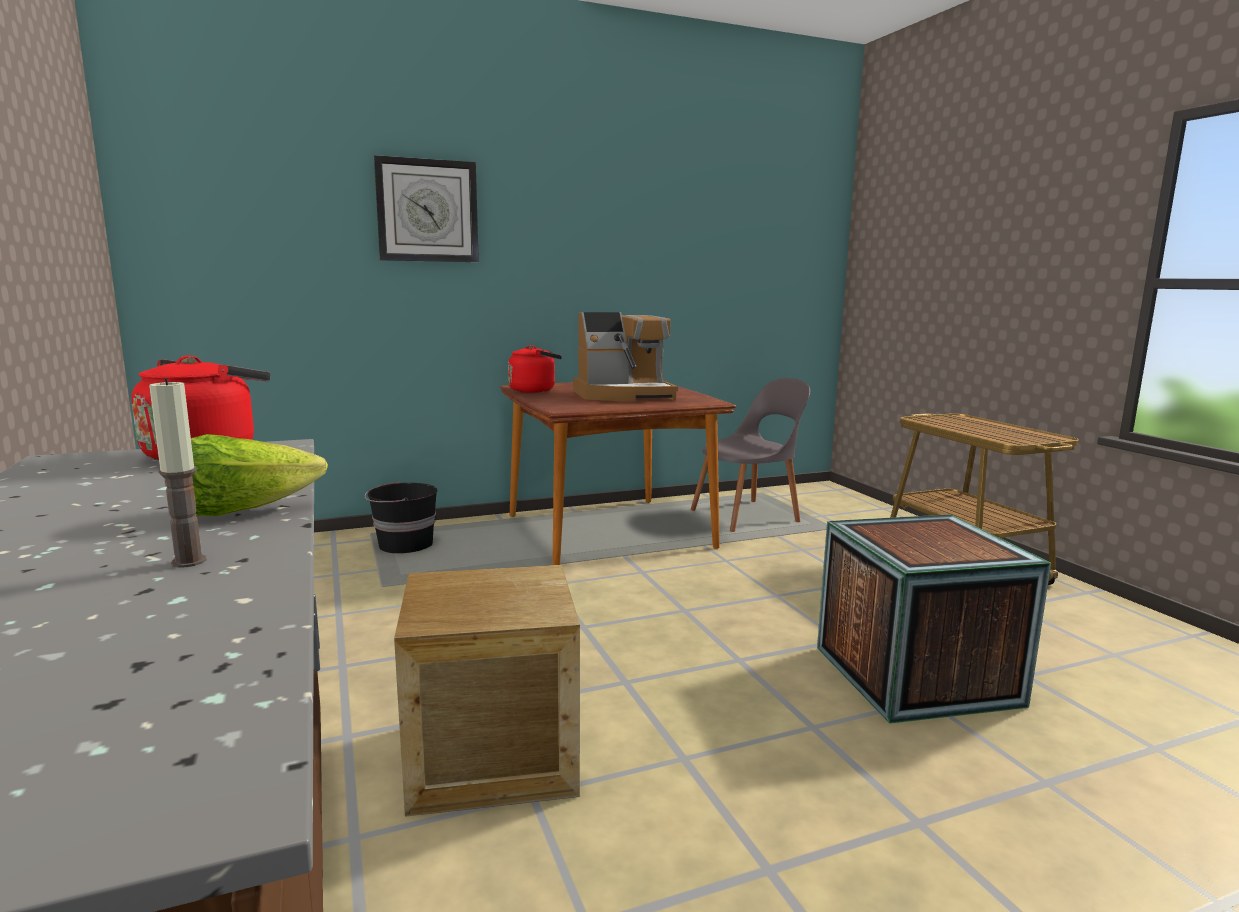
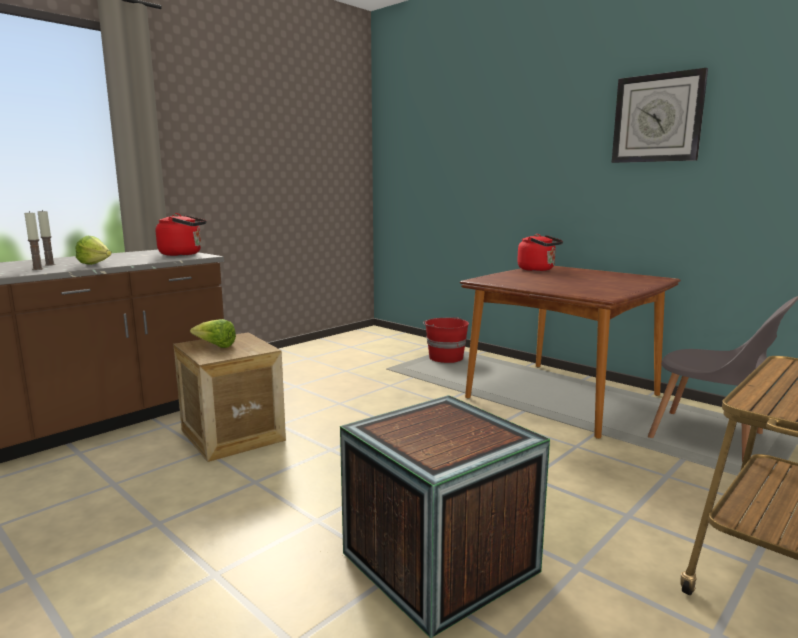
camera: 65 degrees right, 0 degrees up
(96, 552) = (50, 264): none -> candle
(404, 545) = (445, 358): black bucket -> red bucket
(427, 211) = (507, 135): wall clock -> wall clock (657, 118)
(475, 603) = (215, 346): none -> lettuce
(624, 395) = (573, 281): coffee machine -> none

